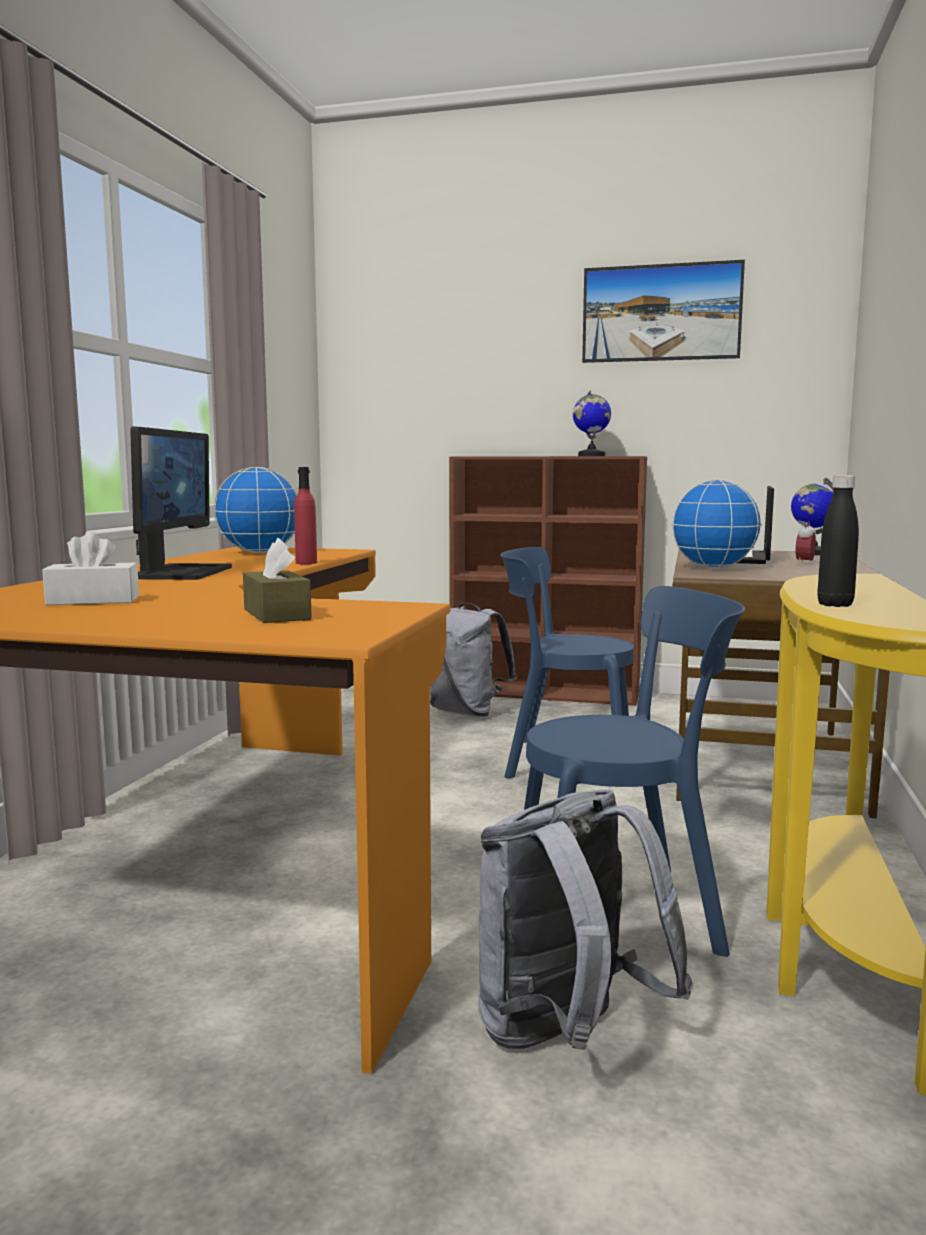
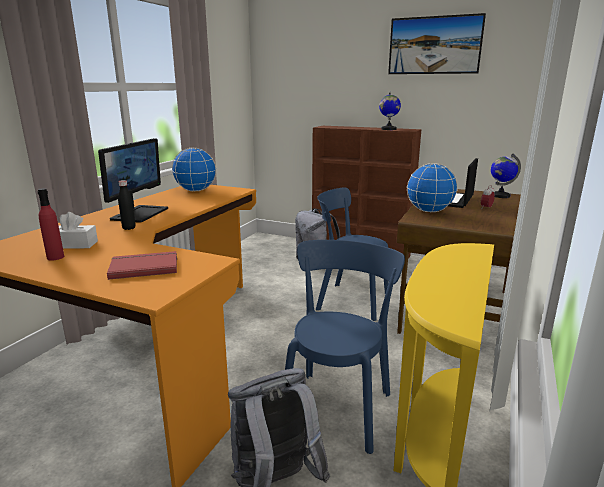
camera: 10 degrees right, 10 degrees up
(276, 614) = (144, 267): brown tissue box -> red book
(306, 563) = (208, 204): red bottle -> red bottle (55, 257)
(624, 911) = (338, 406): blue chair -> blue chair turned 75 degrees counterclockwise
(835, 605) = (426, 289): black bottle -> black bottle (129, 228)

